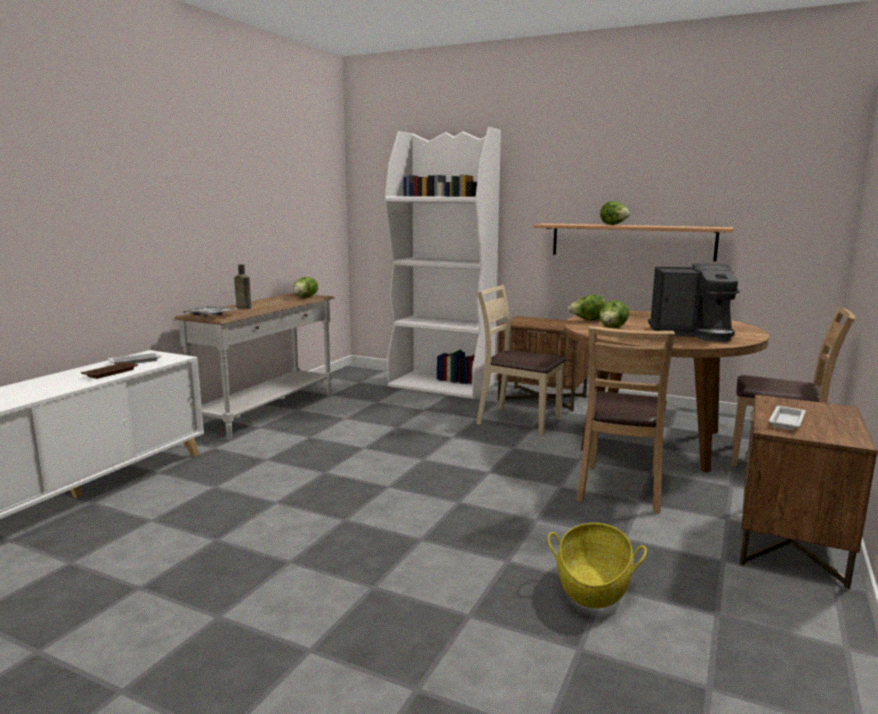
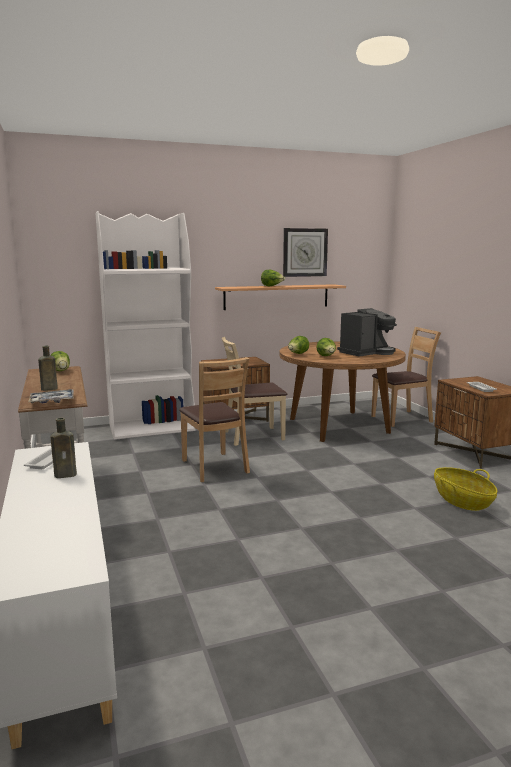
camera: 45 degrees left, 0 degrees up
(111, 373) = (67, 475): brown tray -> brown bottle
(620, 488) = (378, 454): brown chair -> brown chair (214, 467)
(683, 176) = (305, 252): none -> wall clock

